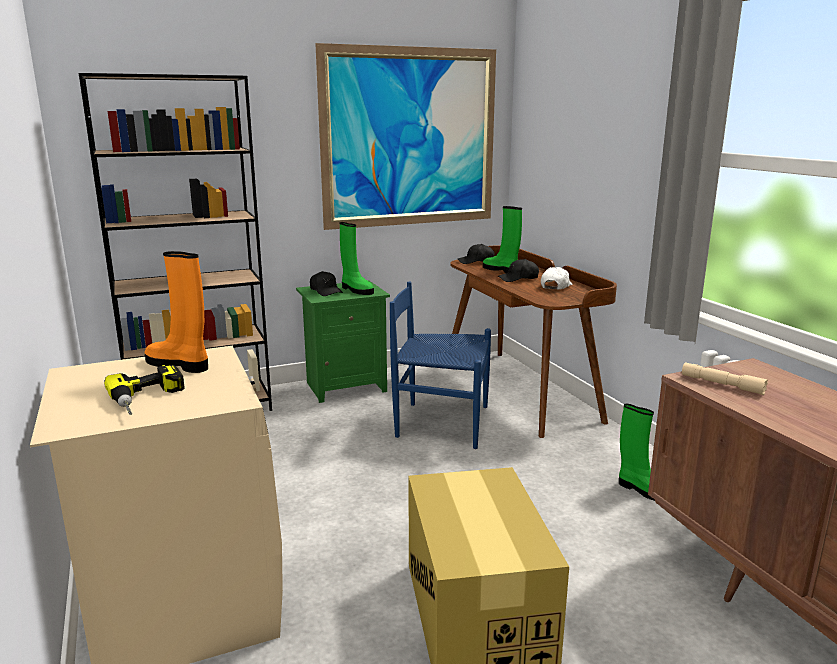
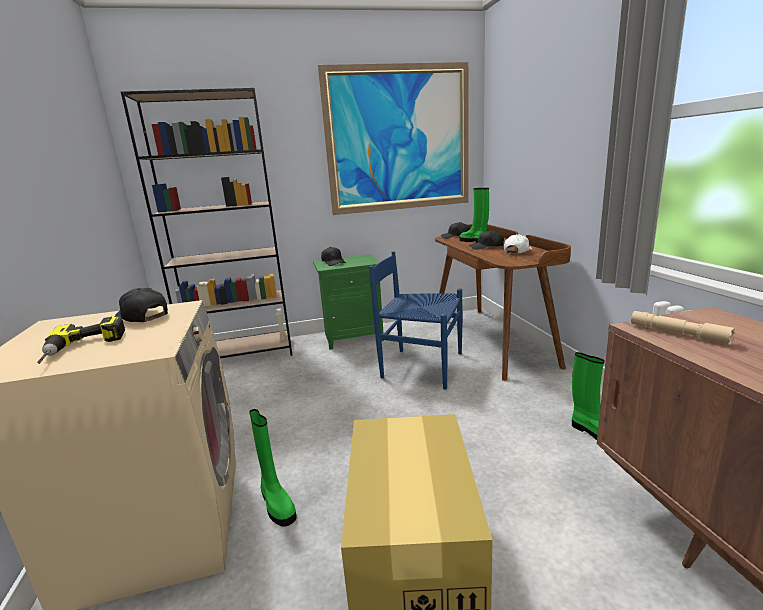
camera: 10 degrees right, 0 degrees up
(179, 364) = (142, 316): orange boot -> black cap
(356, 290) = (357, 261): green boot -> green boot (276, 504)

